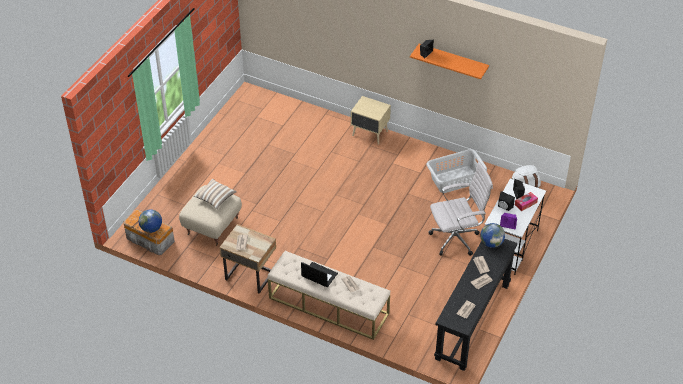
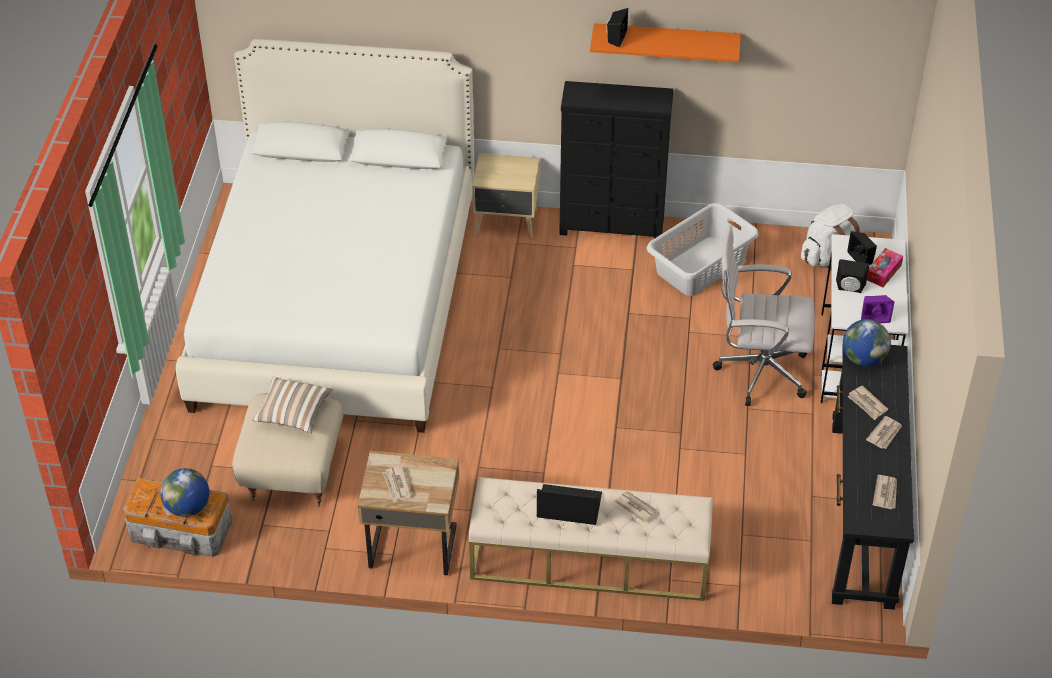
camera: 20 degrees left, 0 degrees up
(270, 153) = (337, 303): none -> white bed
(421, 149) = (612, 227): none -> black dresser
(457, 239) = (758, 372): white office chair -> white office chair turned 135 degrees counterclockwise

